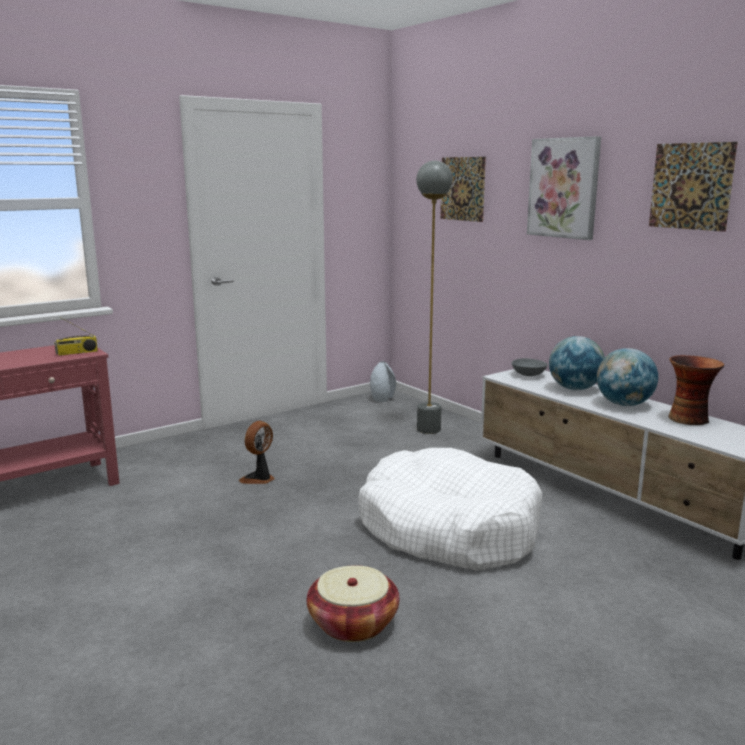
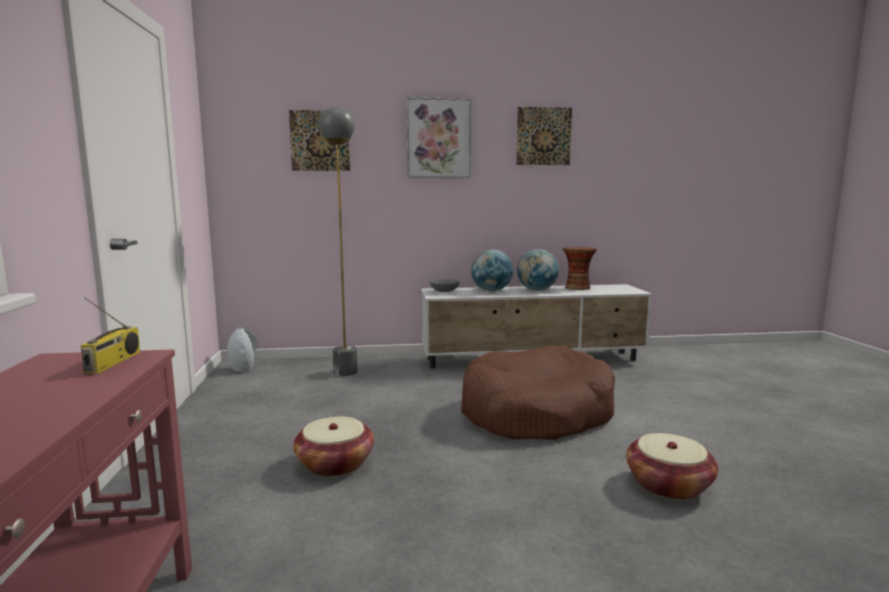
camera: 60 degrees left, 5 degrees down
(259, 479) = (335, 464): fan -> basket
(448, 528) = (536, 413): white dog bed -> brown dog bed

